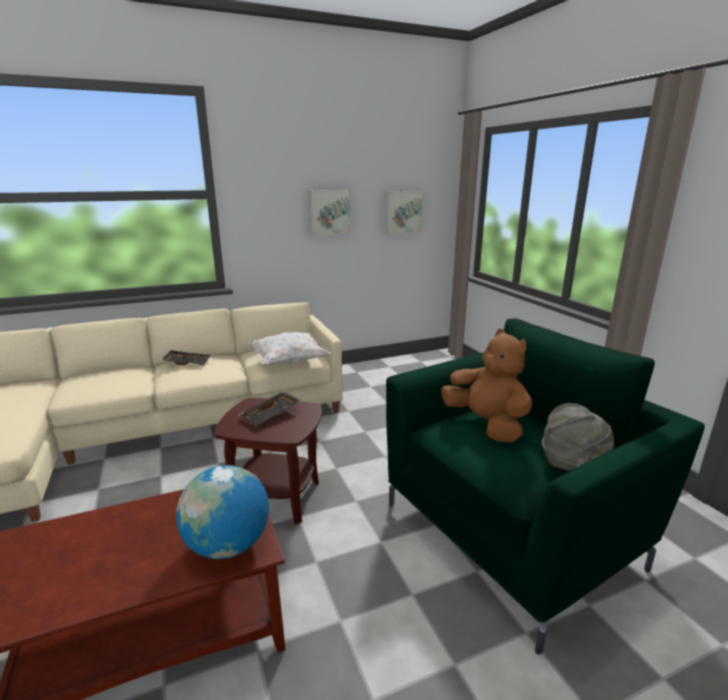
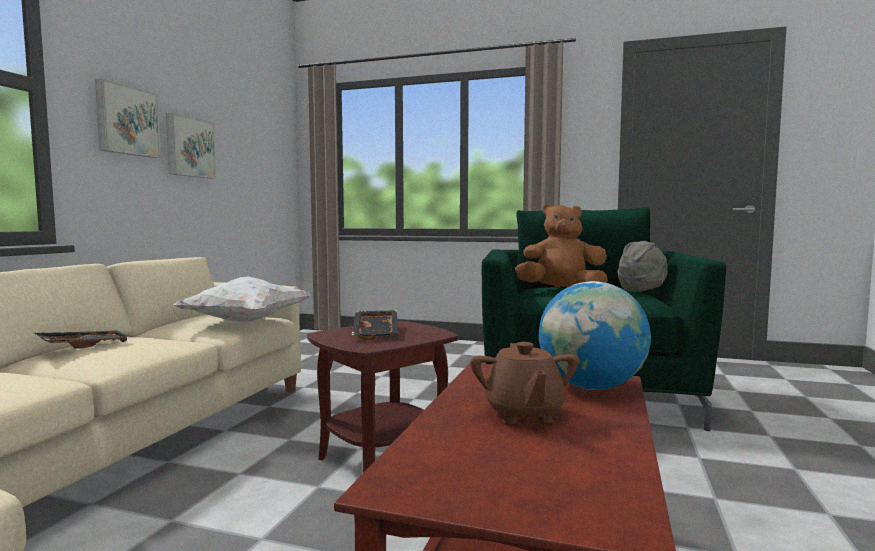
camera: 50 degrees left, 15 degrees down
(144, 538) = (523, 414): none -> brown teapot
(402, 212) = (257, 162): picture -> picture (126, 121)

